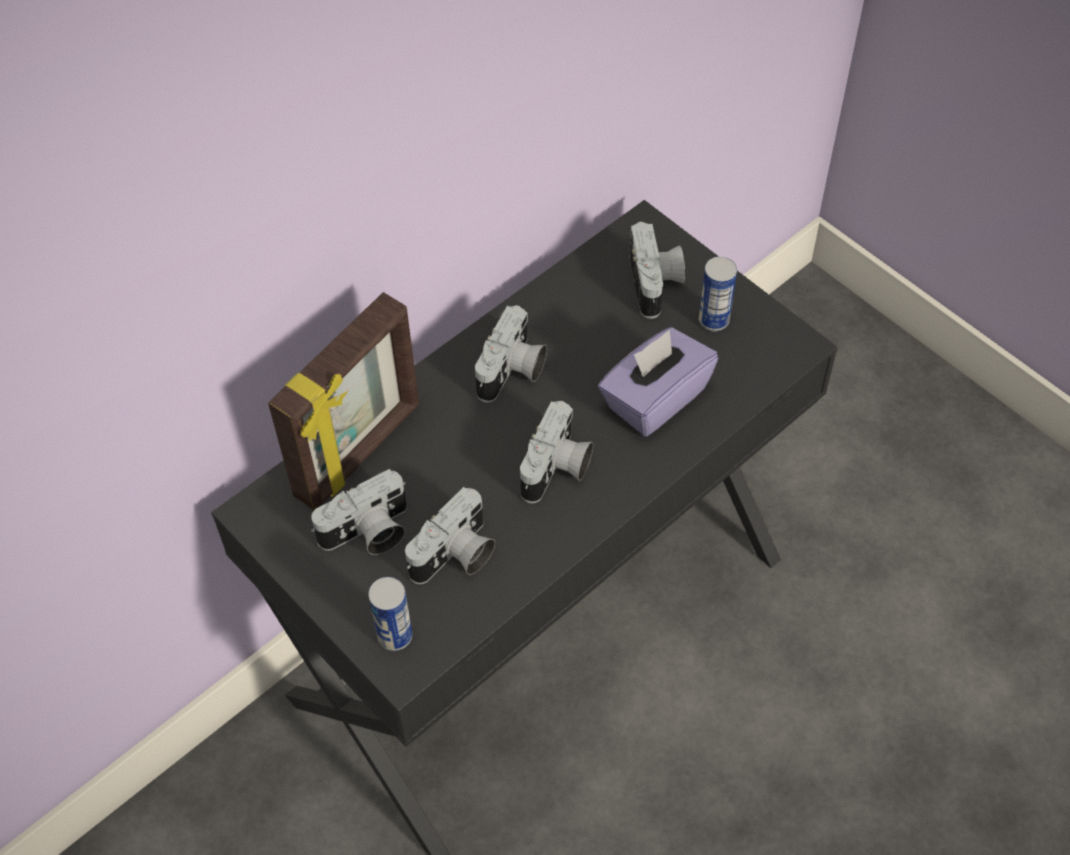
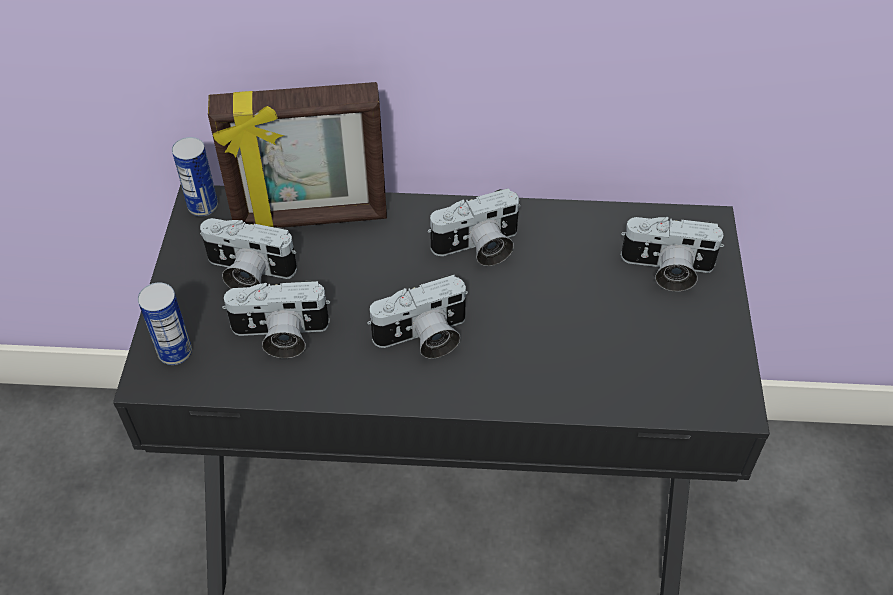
camera: 45 degrees right, 5 degrees down
(655, 399) = (560, 349): purple tissue box -> none
(656, 284) = (666, 270): camera -> camera turned 60 degrees clockwise
(713, 320) = (681, 330): can -> can (203, 206)

